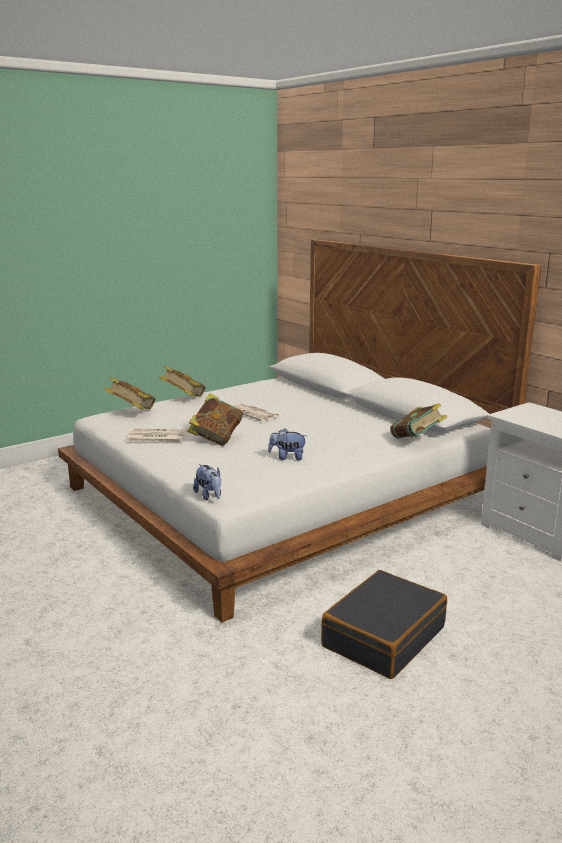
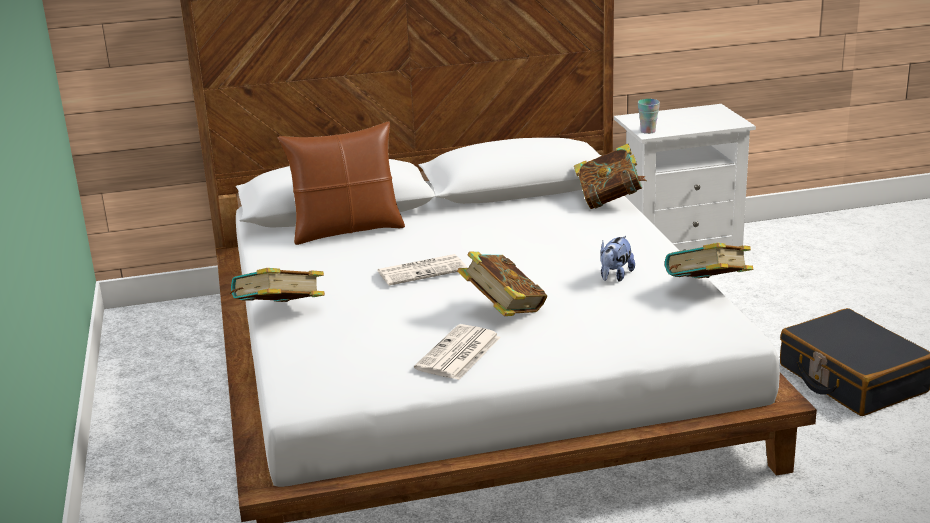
camera: 65 degrees left, 5 degrees up
(131, 411) = (321, 360): book -> book (707, 290)
(209, 496) = (713, 342): plush toy -> none
(299, 392) = (347, 230): none -> brown pillow
(507, 414) = (648, 131): none -> cup

